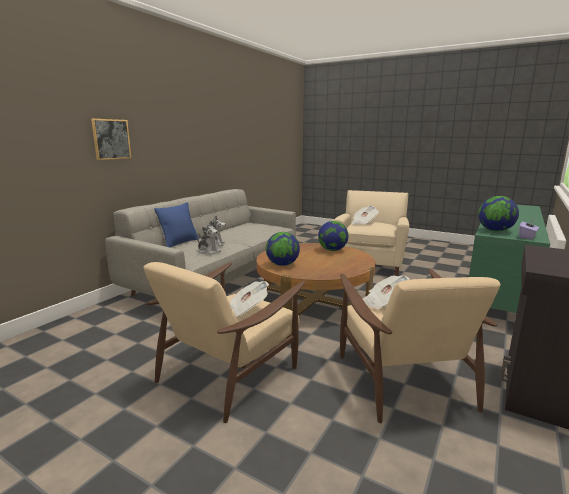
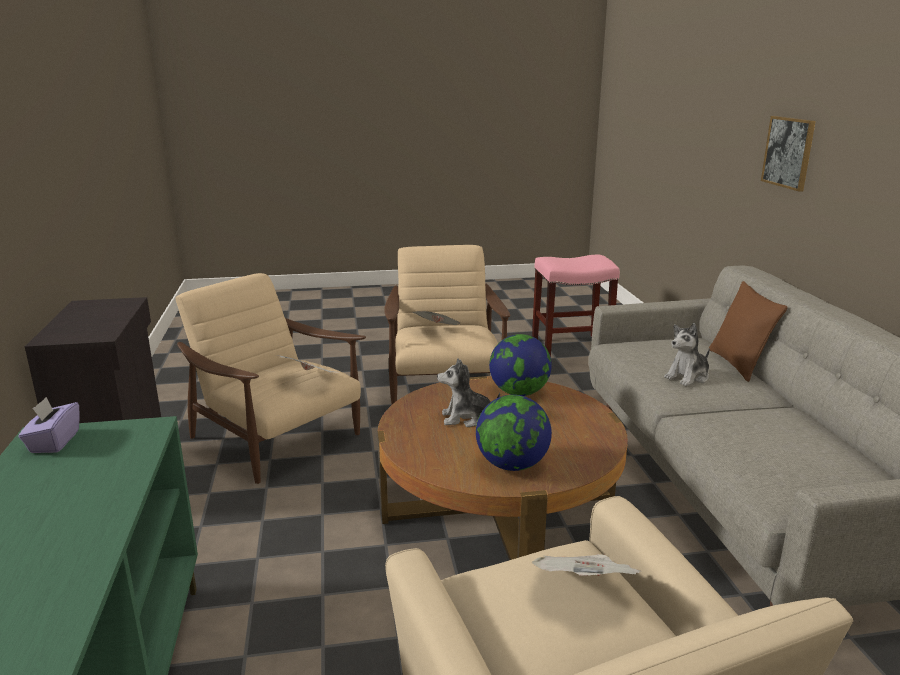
camera: 140 degrees right, 5 degrees up
(66, 365) = (571, 346): none -> pink stool
(179, 243) = (738, 364): blue pillow -> brown pillow
(209, 251) = (650, 363): plush toy -> plush toy (466, 418)
(495, 230) = (119, 452): globe -> none

